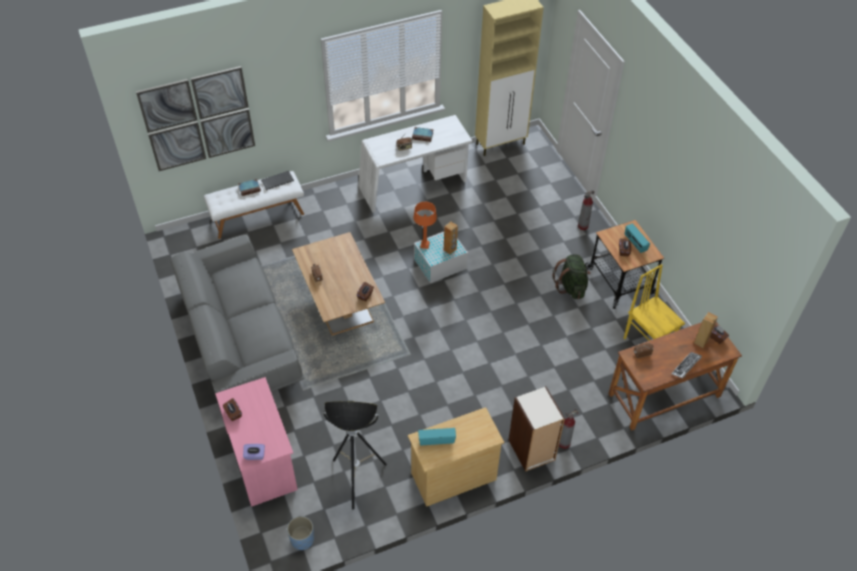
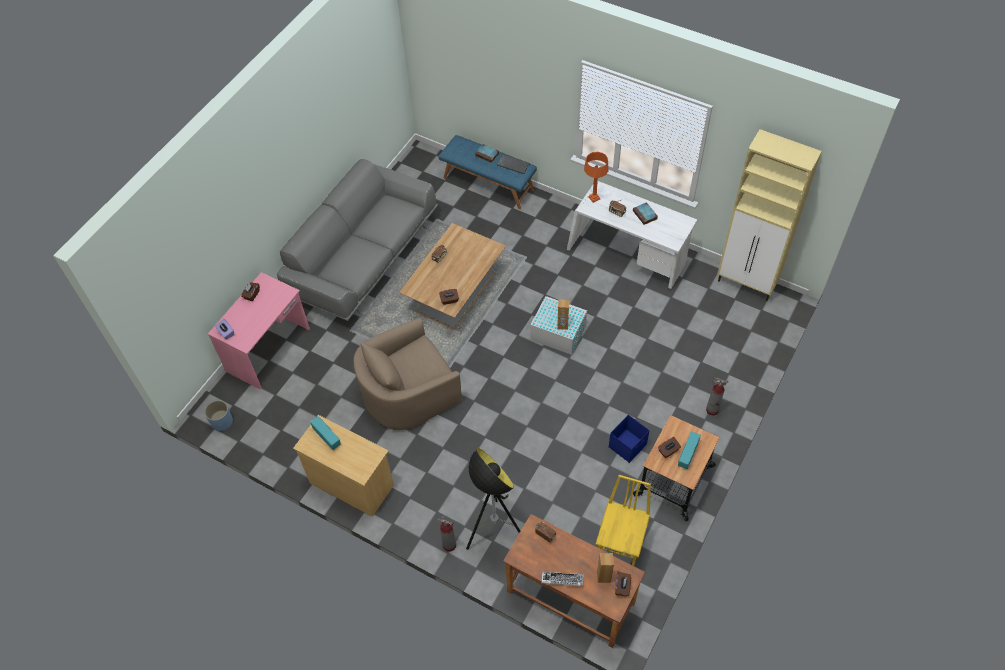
camera: 55 degrees right, 5 degrees up
(198, 119) = (461, 65): picture -> none
(257, 216) = (488, 183): white bench -> blue bench
(357, 479) = (298, 420): floor lamp -> floor lamp (494, 531)
(403, 387) = (408, 392): none -> beige armchair
(424, 245) = (550, 305): orange table lamp -> orange table lamp (594, 198)
(531, 450) = (422, 525): bookcase -> none
(571, 287) = (628, 445): green backpack -> blue storage box

